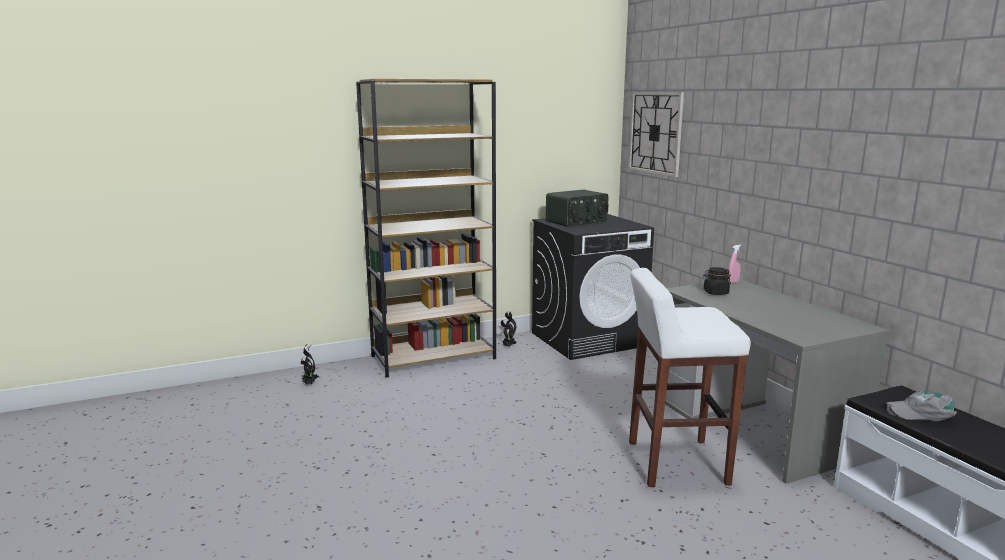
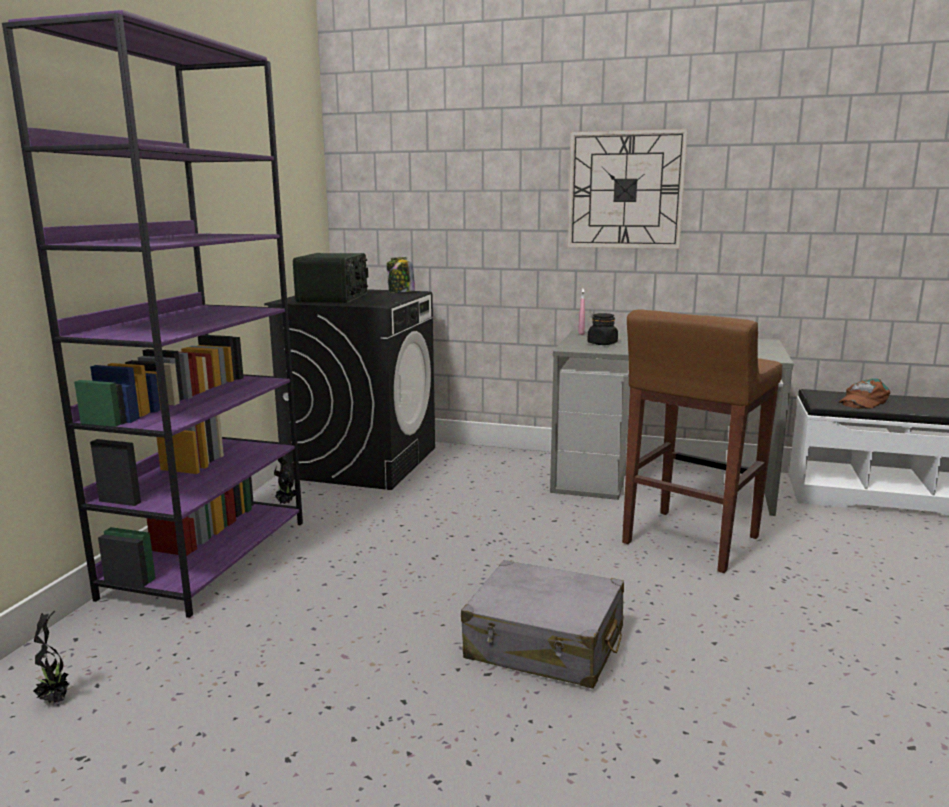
camera: 50 degrees left, 0 degrees up
(434, 357) = (208, 557): brown bookcase -> purple bookcase
(479, 459) = (545, 644): none -> grey suitcase
(630, 224) = (401, 292): none -> jar
(655, 133) = (399, 169): wall clock -> wall clock (625, 190)
(675, 463) = (689, 541): white stool -> brown stool
(921, 413) = (862, 401): grey cap -> brown cap

